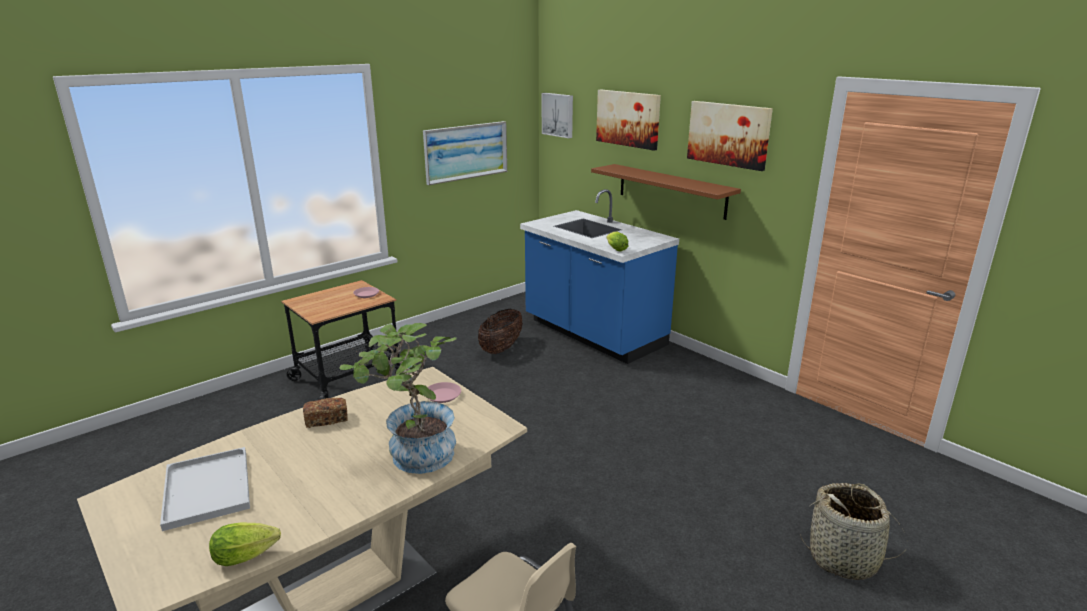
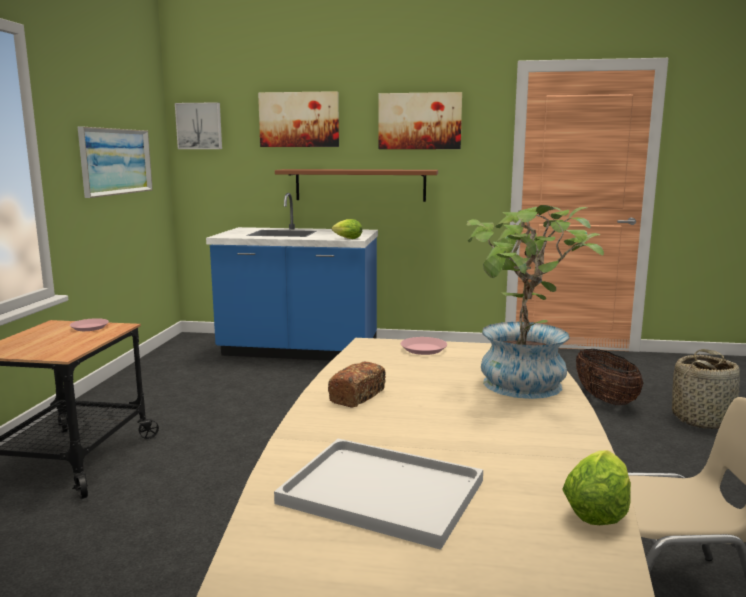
camera: 40 degrees left, 10 degrees down
(501, 348) = (225, 383): basket -> basket (605, 399)

